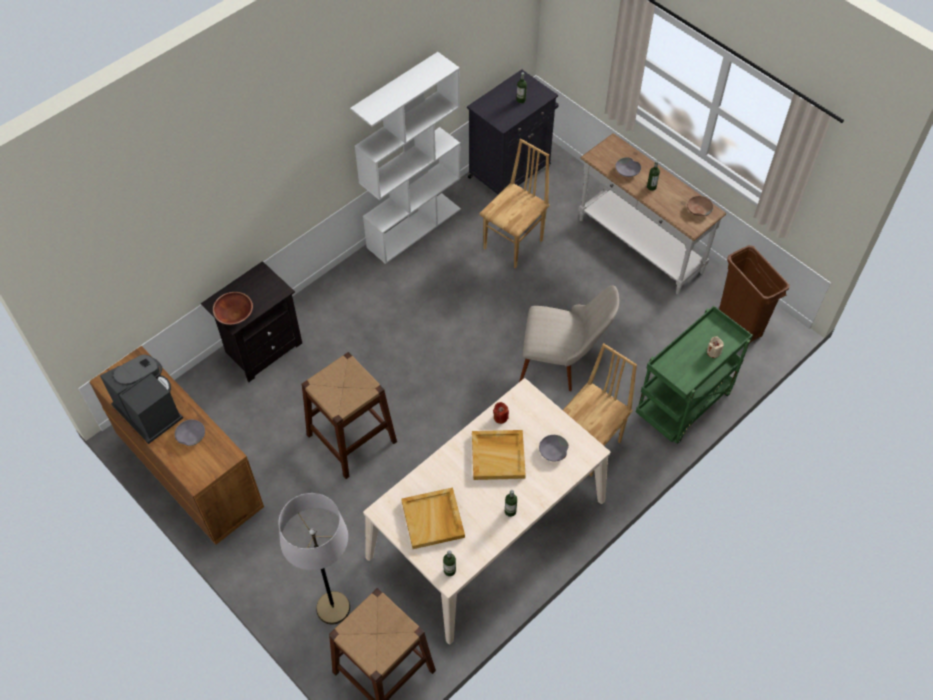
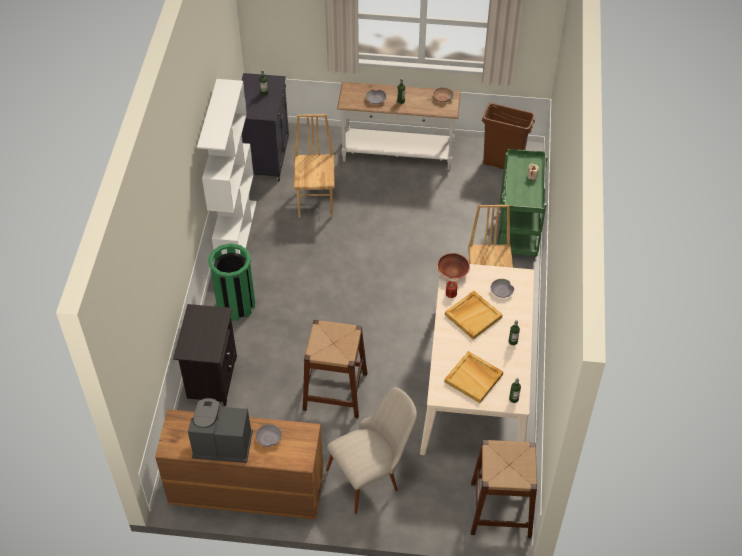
camera: 40 degrees left, 5 degrees down
(234, 314) = (206, 349): brown bowl -> brown bowl (452, 272)
(333, 608) = (432, 498): grey floor lamp -> none
(347, 295) = (236, 305): none -> green trash can
(561, 364) = (422, 256): beige chair -> beige chair (372, 474)

